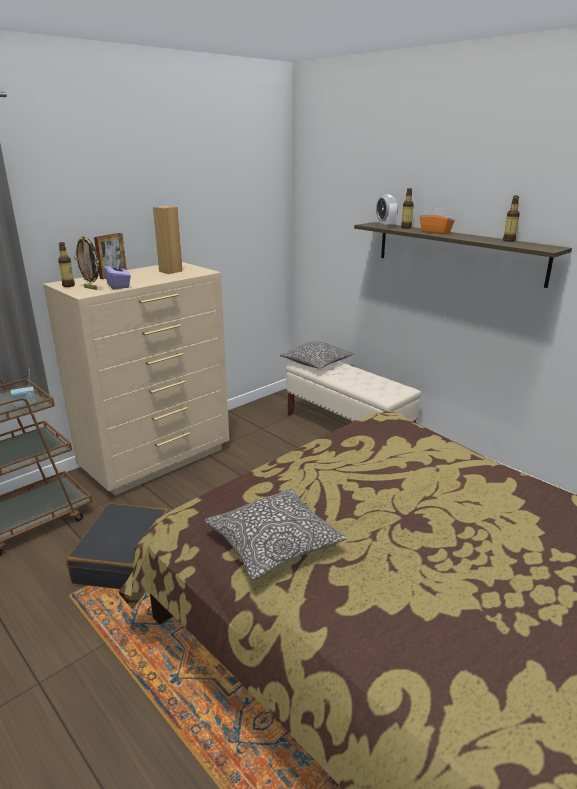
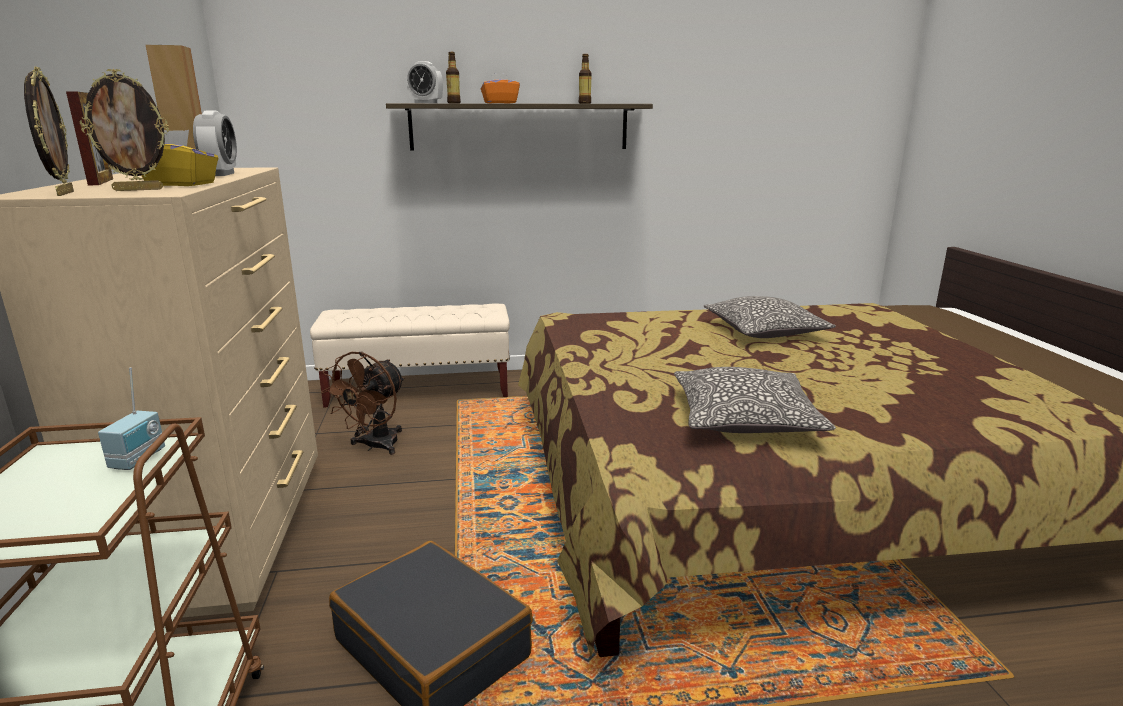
camera: 55 degrees left, 5 degrees down
(68, 285) = (63, 193): bottle -> picture frame
(118, 286) = (181, 184): purple tissue box -> yellow tissue box
(167, 277) = (221, 174): none -> alarm clock
(269, 451) = (375, 446): none -> brown fan
(316, 363) = (348, 315): pillow -> pillow (764, 331)

